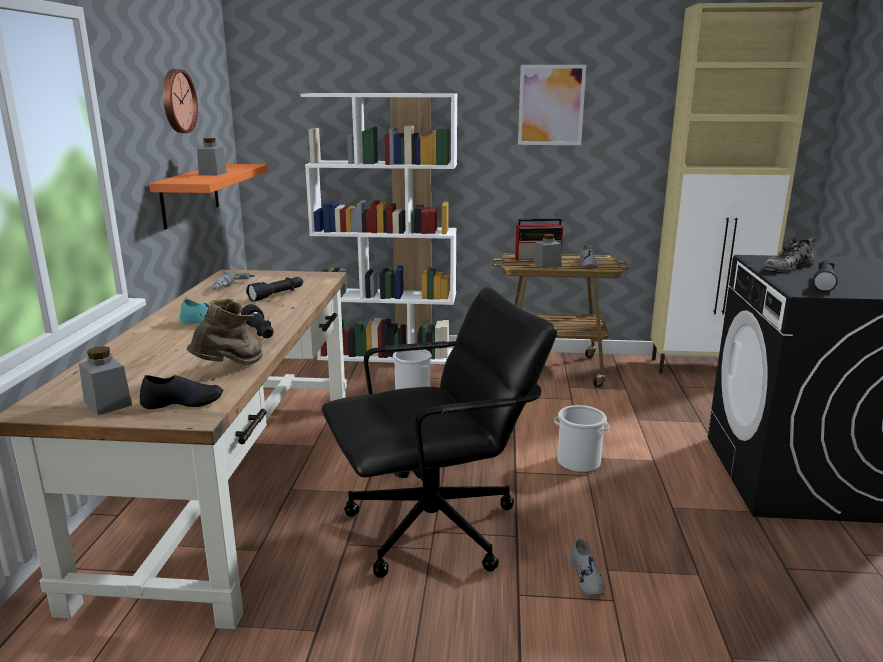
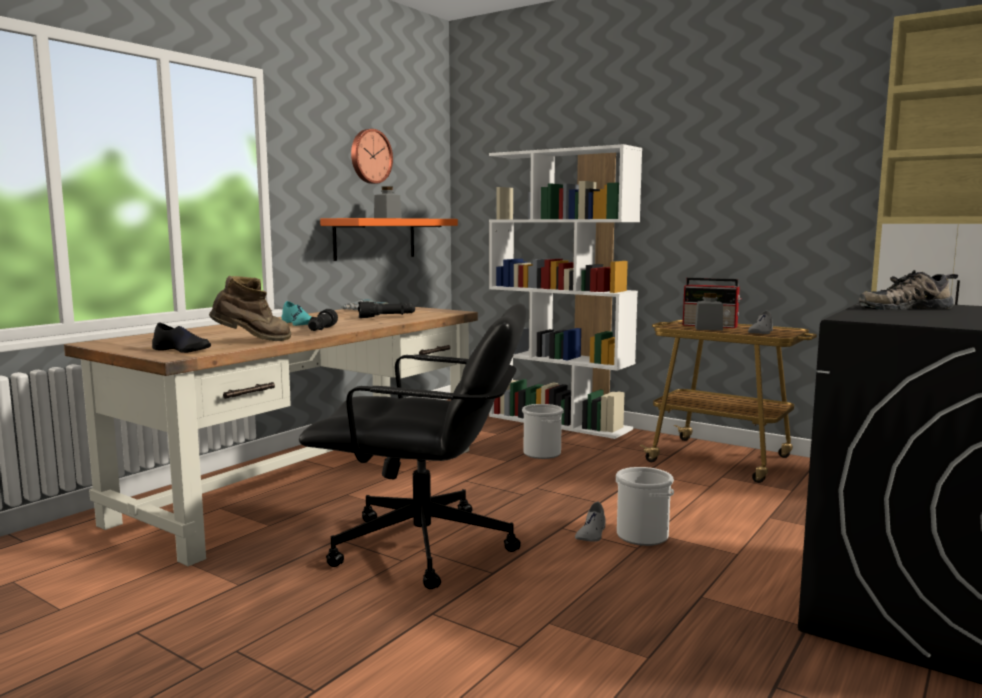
camera: 30 degrees right, 10 degrees down
(108, 403) = (140, 345): grey jar -> none
(551, 105) = (742, 155): picture -> none
(587, 577) = (517, 622): grey shoe -> grey shoe (591, 533)
(823, 283) = (910, 316): black flashlight -> none

